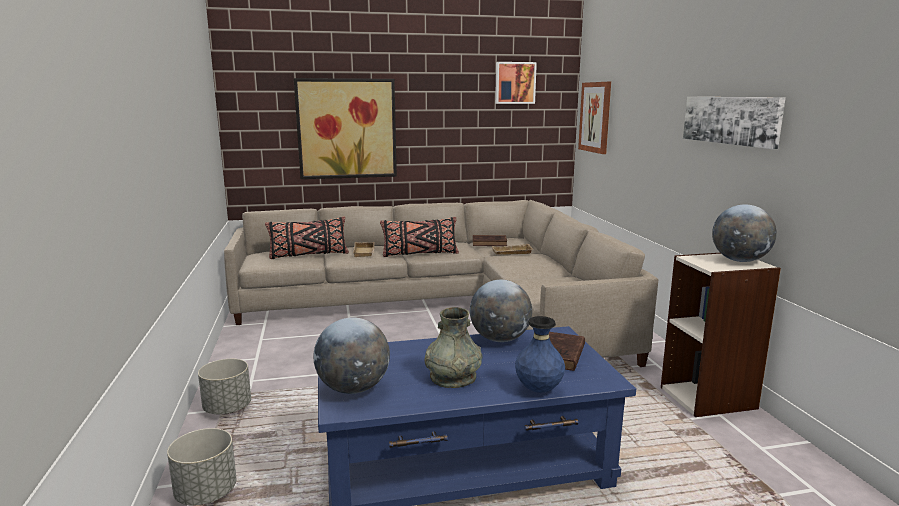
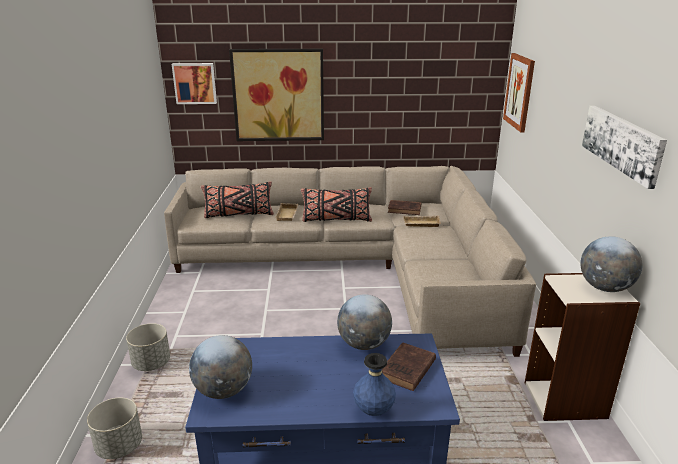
camera: 10 degrees right, 10 degrees up
(453, 377) = (307, 386): grey vase -> none
(515, 83) = (443, 51): picture -> picture (195, 83)

